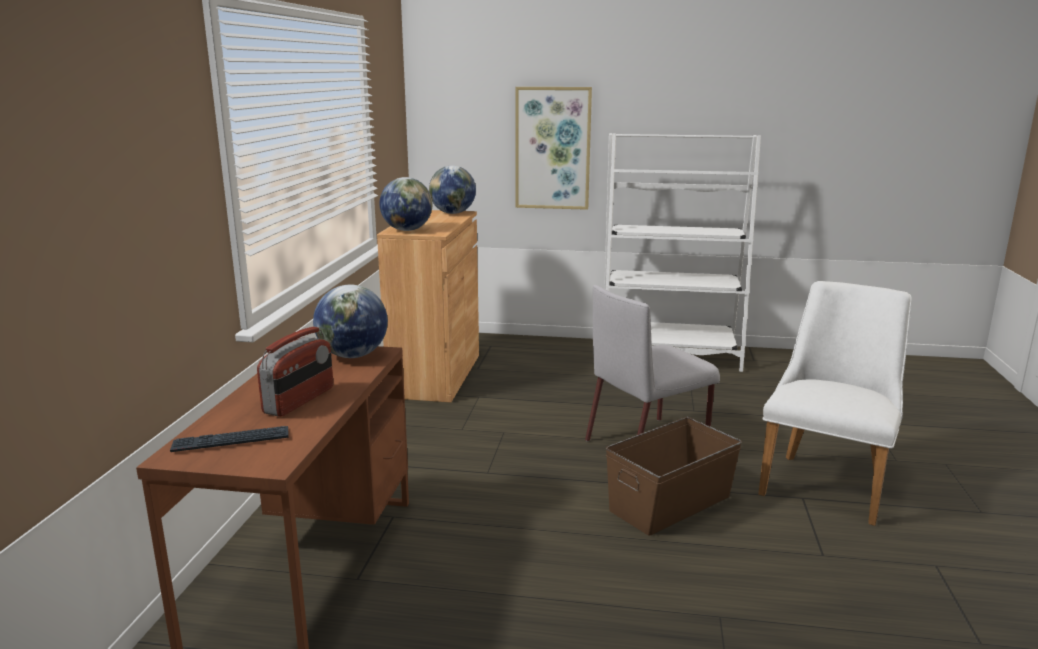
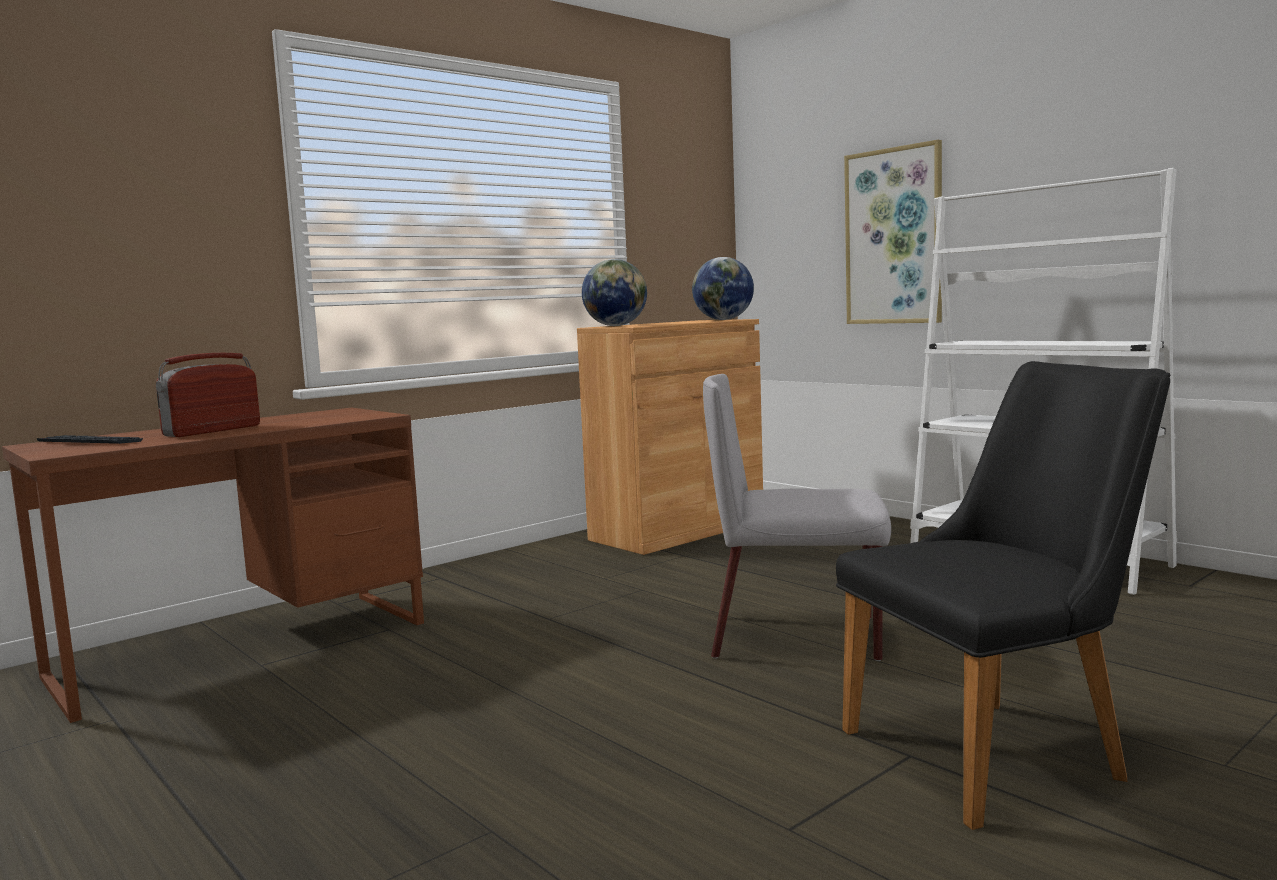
camera: 40 degrees right, 10 degrees down
(300, 400) = (212, 431): radio -> radio turned 150 degrees clockwise
(352, 355) = (352, 415): globe -> none
(671, 503) = (692, 702): brown storage box -> none
(827, 482) = (1003, 751): white chair -> black chair

